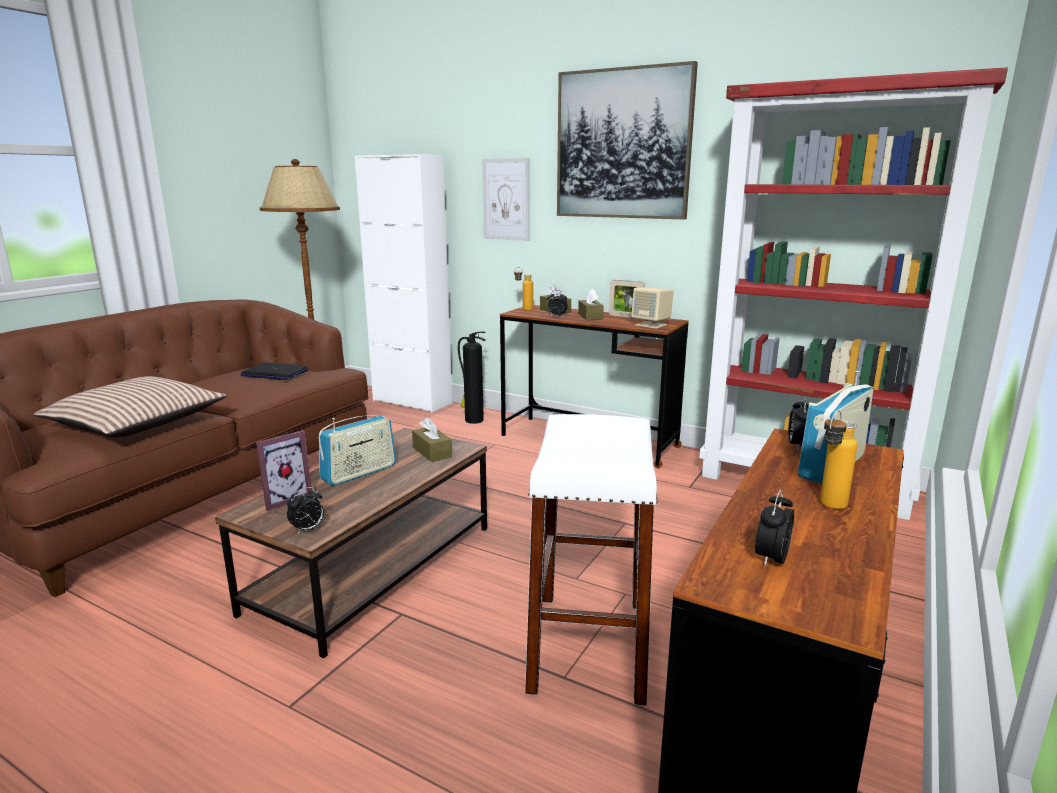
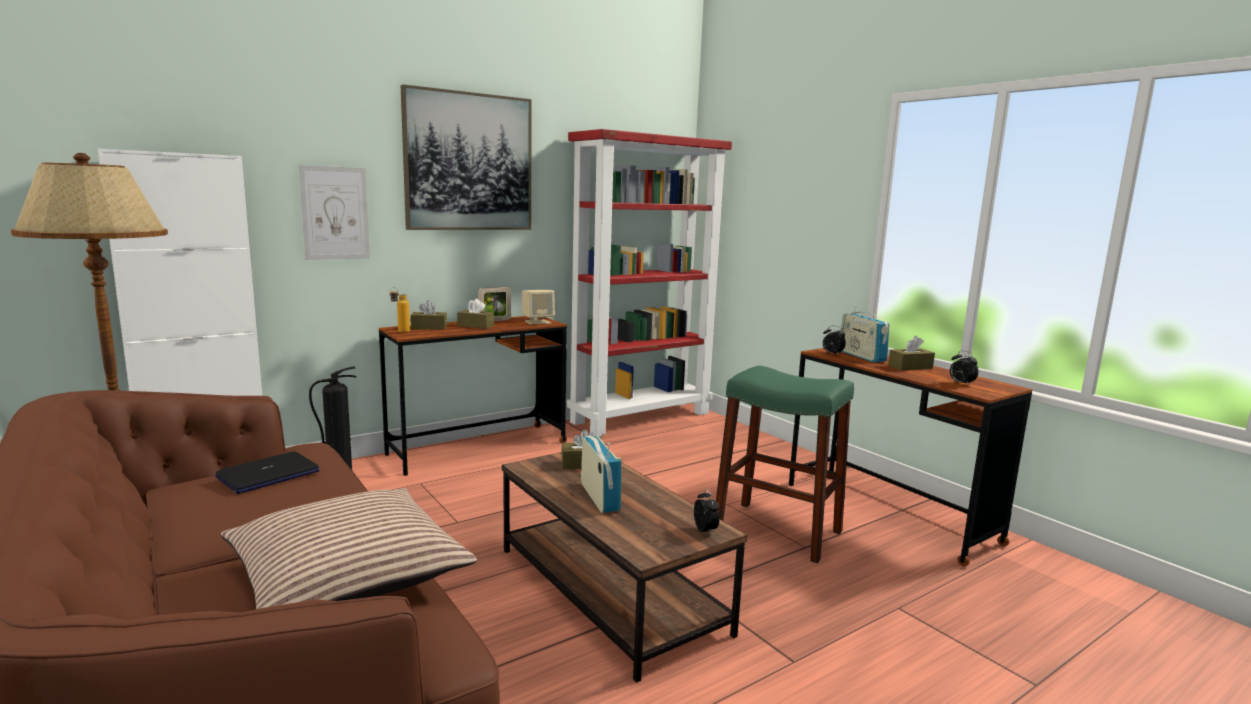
camera: 65 degrees left, 5 degrees down
(284, 499) = (628, 534): picture frame -> none
(556, 317) = (455, 331): alarm clock -> none
(589, 645) = (777, 530): white stool -> green stool
(828, 508) = (910, 367): bottle -> brown tissue box

